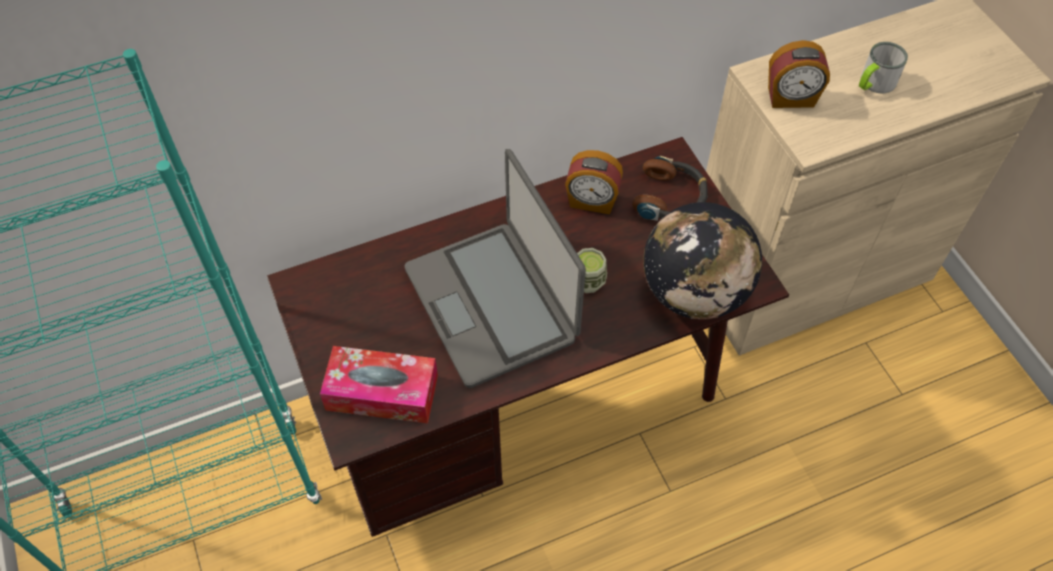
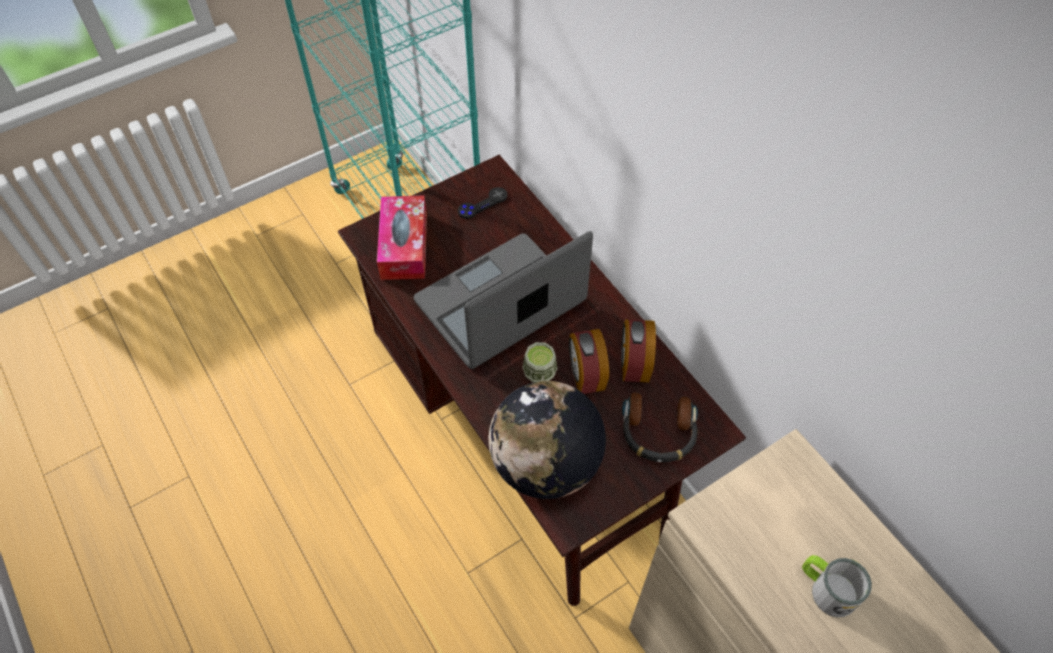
camera: 80 degrees right, 0 degrees up
(341, 302) = (482, 204): none -> black game controller
(791, 98) = (768, 494): alarm clock -> alarm clock (586, 375)

